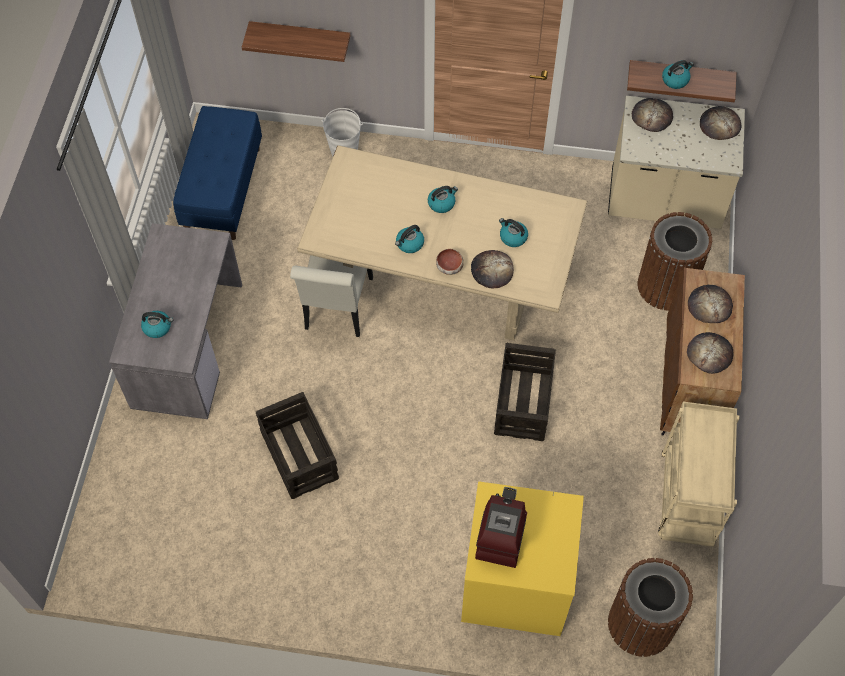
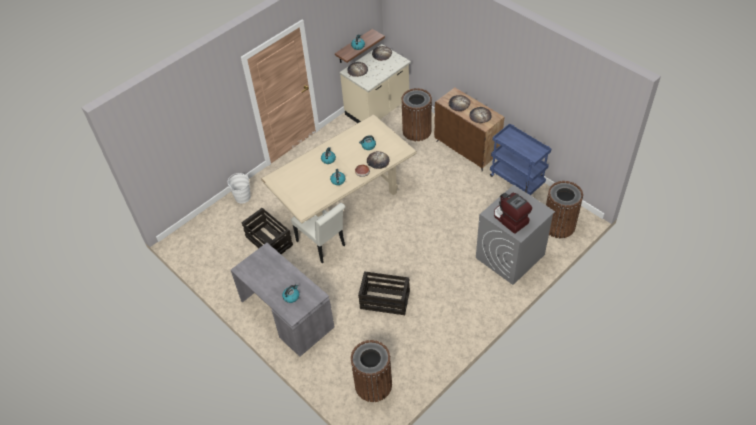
camera: 50 degrees left, 10 degrees down
(146, 533) = (373, 385): none -> brown trash can
(223, 189) = (215, 254): blue bench -> none
(300, 37) = (199, 151): shelf -> none
(514, 584) = (510, 256): yellow washing machine -> grey washing machine
(523, 401) = (428, 206): crate -> crate (269, 241)
(687, 500) = (517, 180): beige cart -> blue cart

